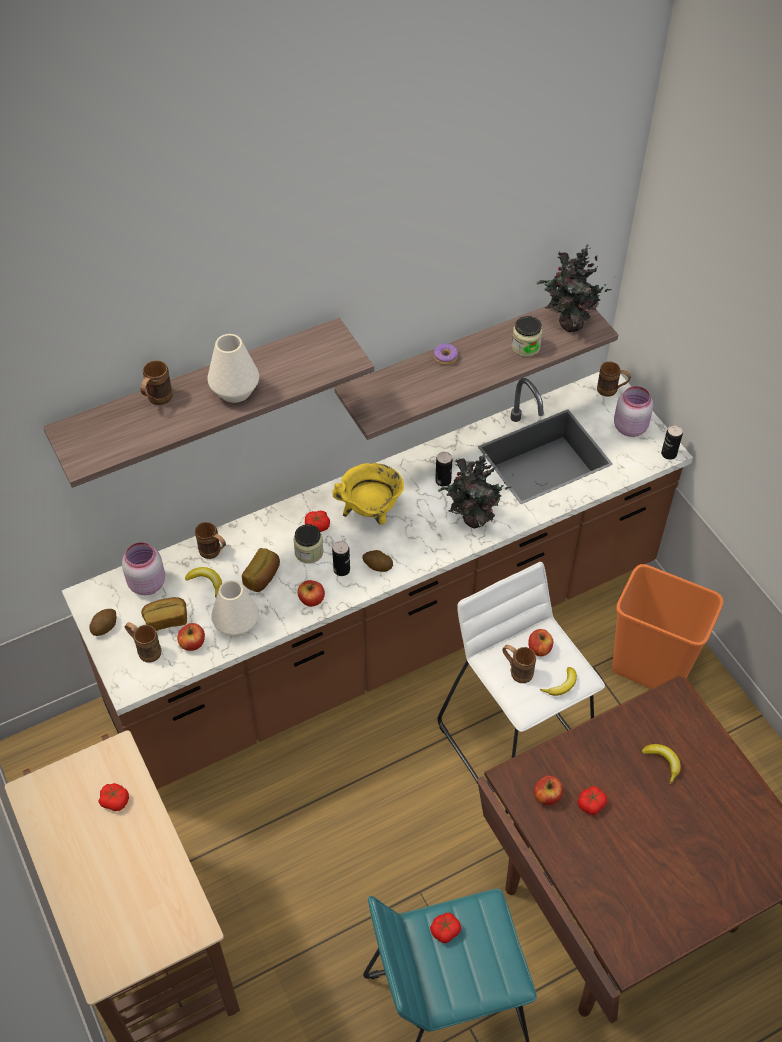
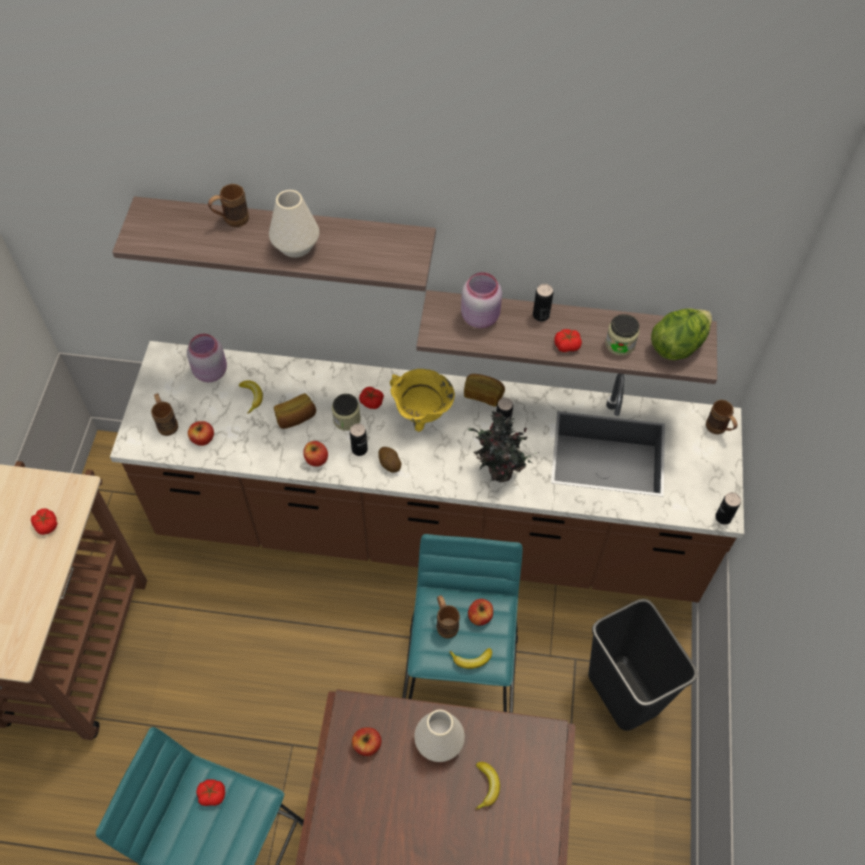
camera: 35 degrees right, 5 degrees up
(104, 626) = (154, 387): potato -> none
(166, 619) = (200, 408): bread -> bread (483, 394)
(214, 553) = (277, 377): brown mug -> none
(236, 624) = (246, 444): white vase -> white vase (439, 741)
(445, 357) = (541, 315): donut -> can
(516, 742) = (460, 679): white stool -> turquoise stool
(569, 325) = (677, 345): potted plant -> lettuce
(591, 804) = (396, 777): tomato -> tomato (567, 345)
(630, 426) = (708, 471): pink jar -> pink jar (480, 316)
(649, 668) = (622, 692): orange trash can -> black trash can

